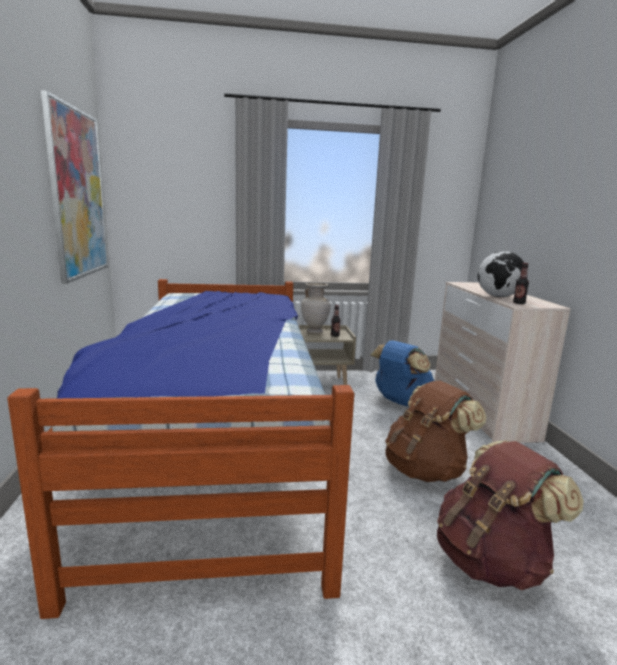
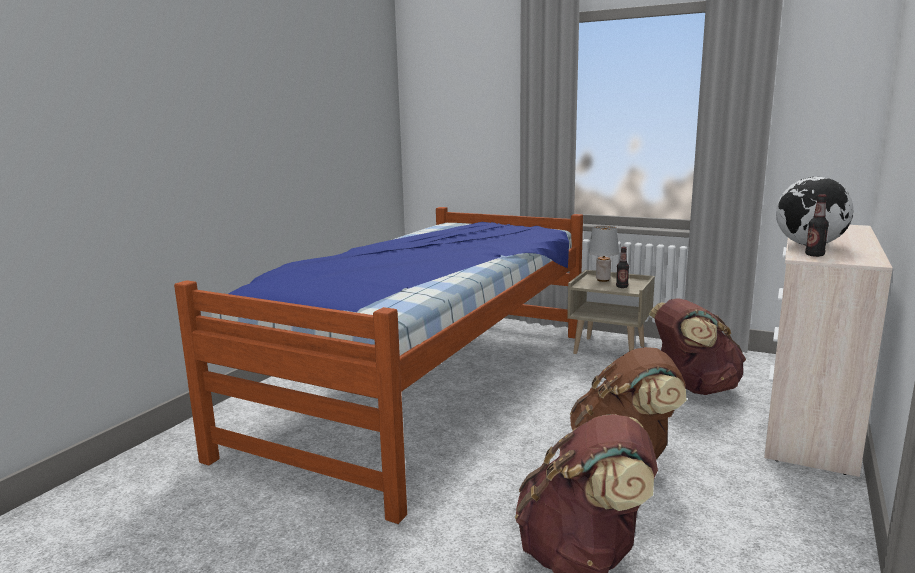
camera: 35 degrees right, 0 degrees up
(78, 194) = (353, 121): picture -> none
(315, 332) = (603, 280): beige vase -> grey table lamp
(402, 402) = (694, 388): blue backpack -> brown backpack

